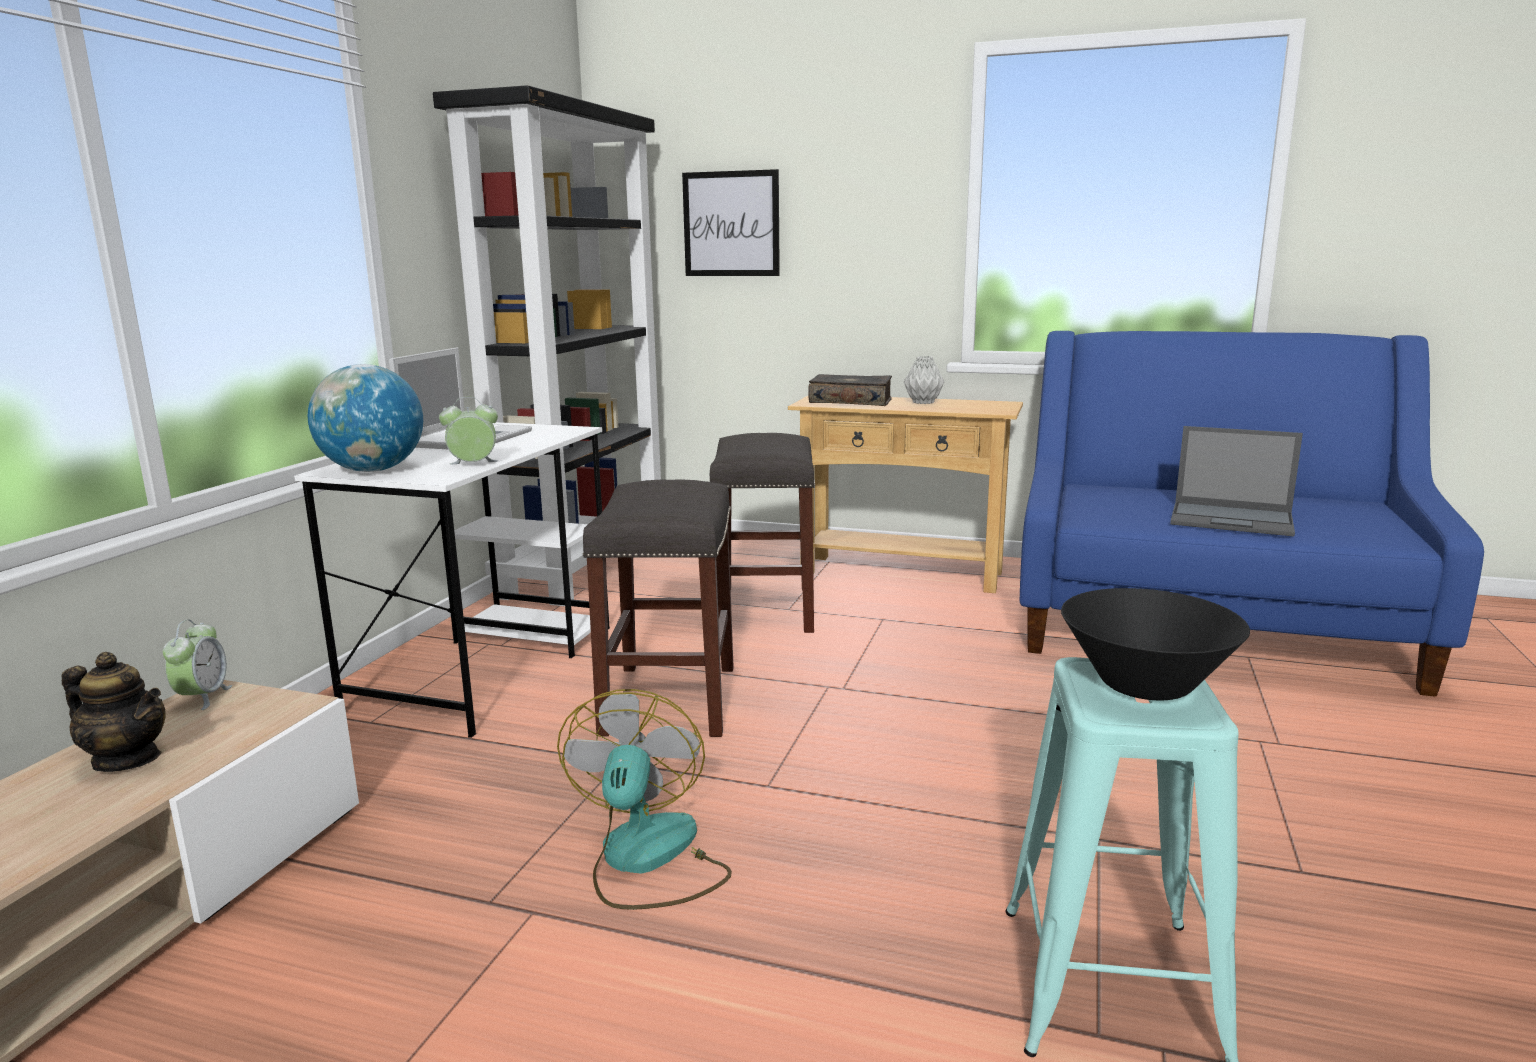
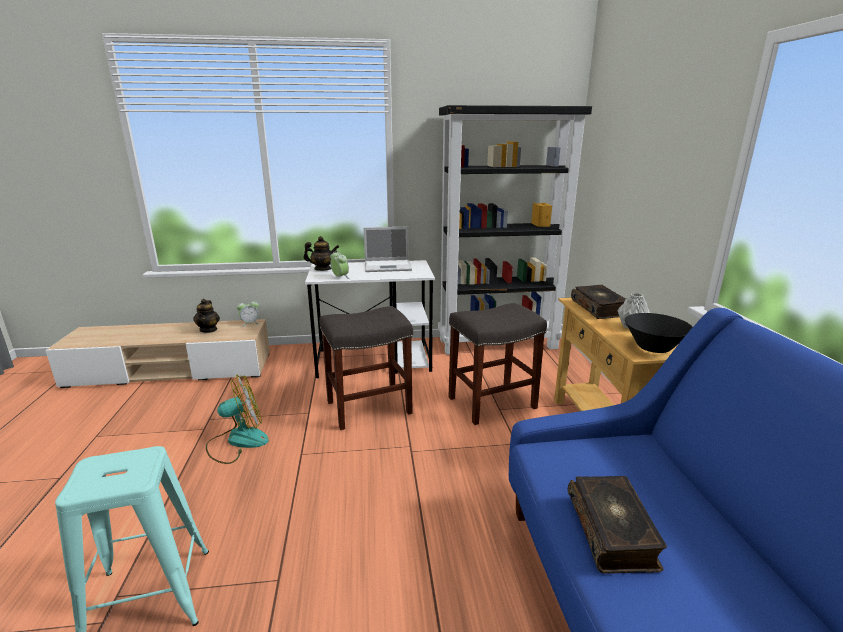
camera: 65 degrees right, 5 degrees up
(372, 470) = (322, 269): globe -> teapot
(731, 224) = (621, 174): picture -> none
(1145, 685) = (119, 473): black bowl -> black bowl (653, 347)
(1233, 520) = (612, 531): laptop -> book

